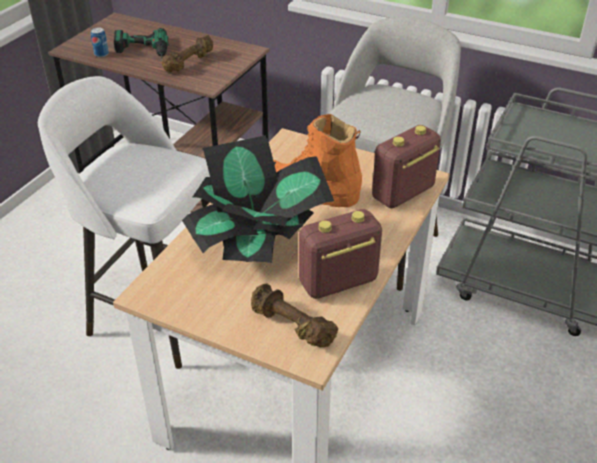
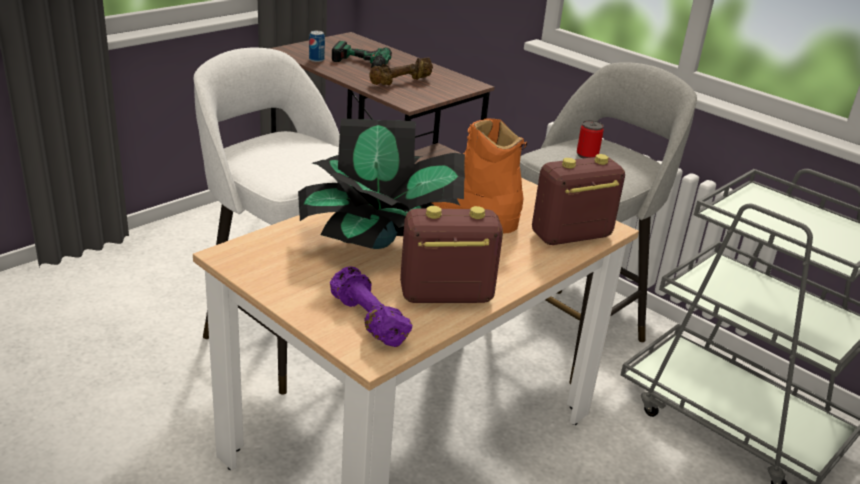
camera: 15 degrees right, 10 degrees down
(290, 326) = (367, 320): brown dumbbell -> purple dumbbell
(379, 106) = (587, 155): none -> can

